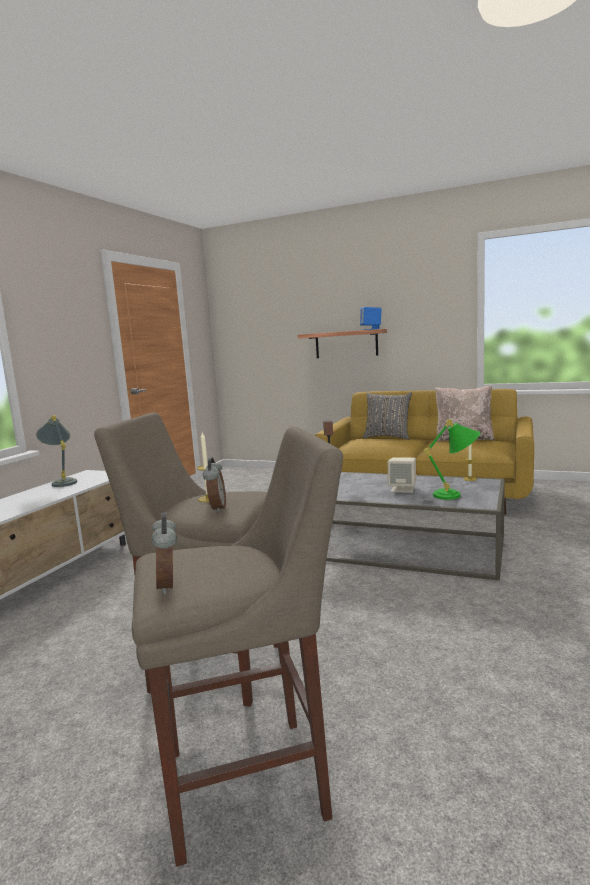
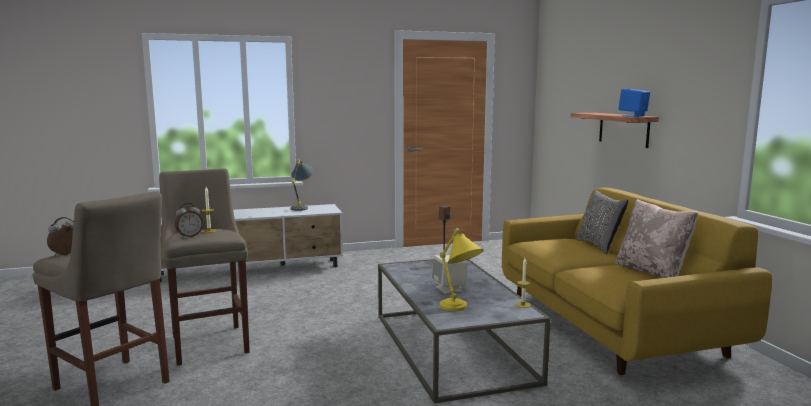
camera: 50 degrees right, 0 degrees up
(457, 495) = (459, 309): green table lamp -> yellow table lamp

